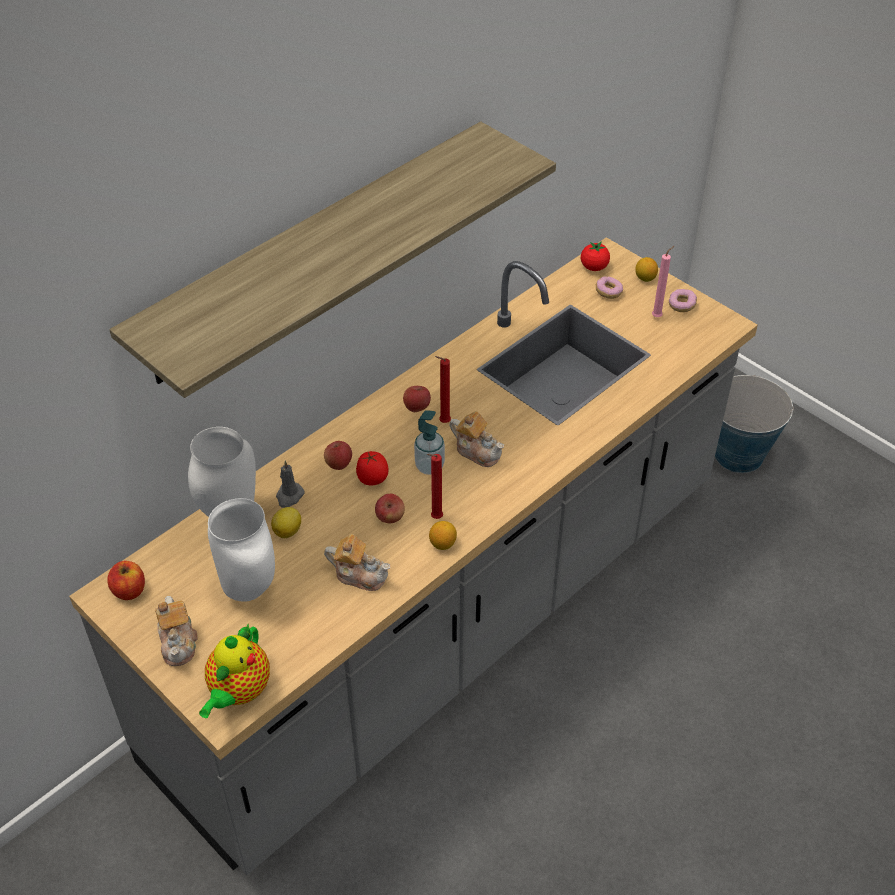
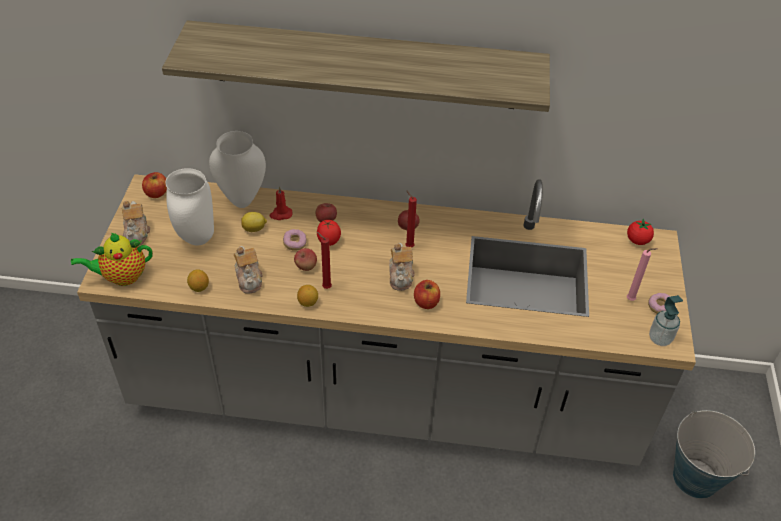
camera: 50 degrees right, 0 degrees up
(179, 642) = (137, 233): teapot -> teapot turned 45 degrees counterclockwise
(289, 496) = (280, 214): grey candle -> red candle
(429, 466) = (365, 261): soap dispenser -> soap dispenser (660, 338)
(530, 453) = (426, 302): none -> apple
(608, 292) = (622, 261): donut -> donut (295, 243)
(645, 278) = (661, 273): lemon -> lemon (199, 287)

